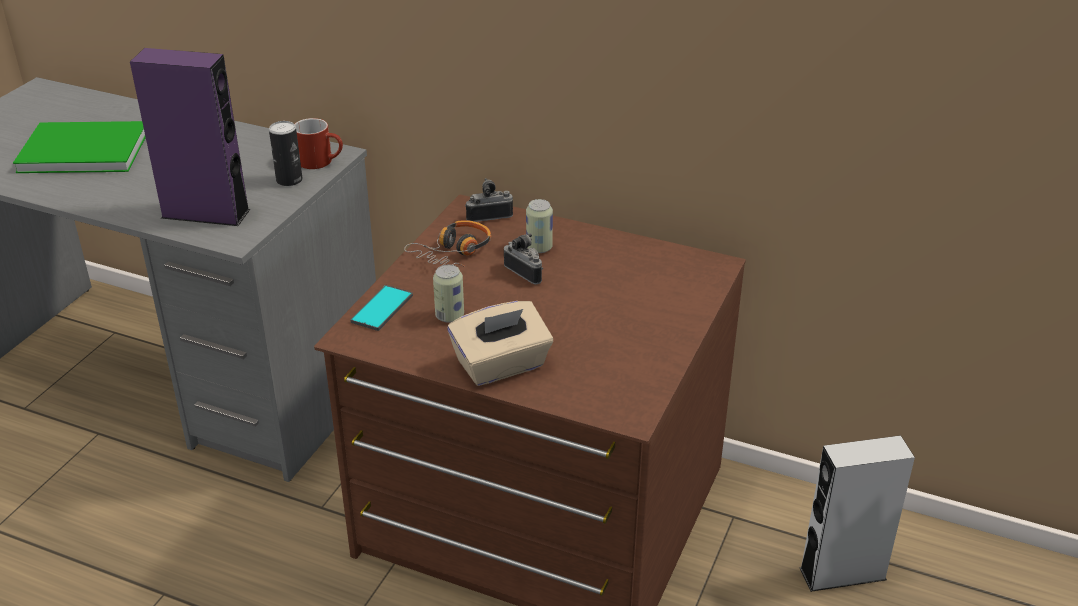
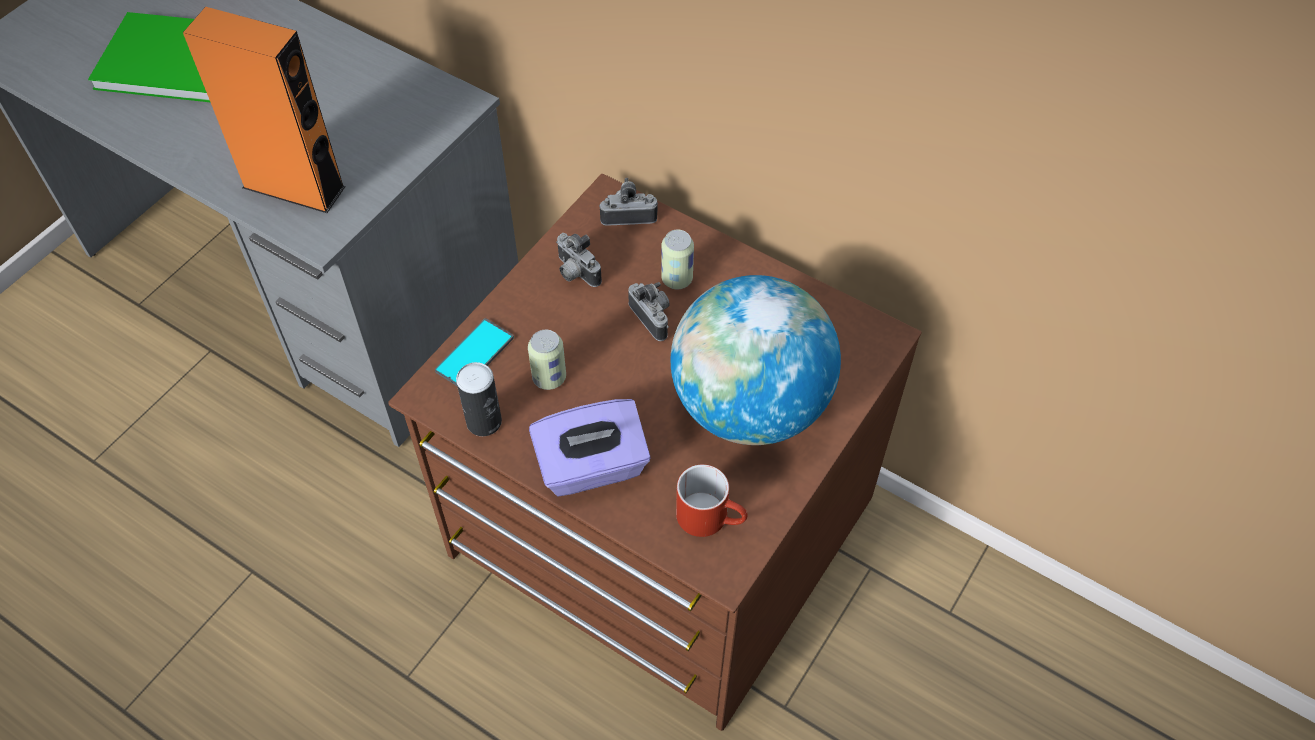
camera: 10 degrees right, 20 degrees up
(205, 213) = (294, 187): purple speaker -> orange speaker
(289, 180) = (399, 142): can -> can (484, 422)
(321, 161) = (442, 113): red mug -> red mug (711, 517)
(454, 252) = (575, 273): headphones -> camera
(501, 366) = (592, 467): beige tissue box -> purple tissue box
(622, 315) = (749, 406): none -> globe
(842, 573) = (973, 664): grey speaker -> none

